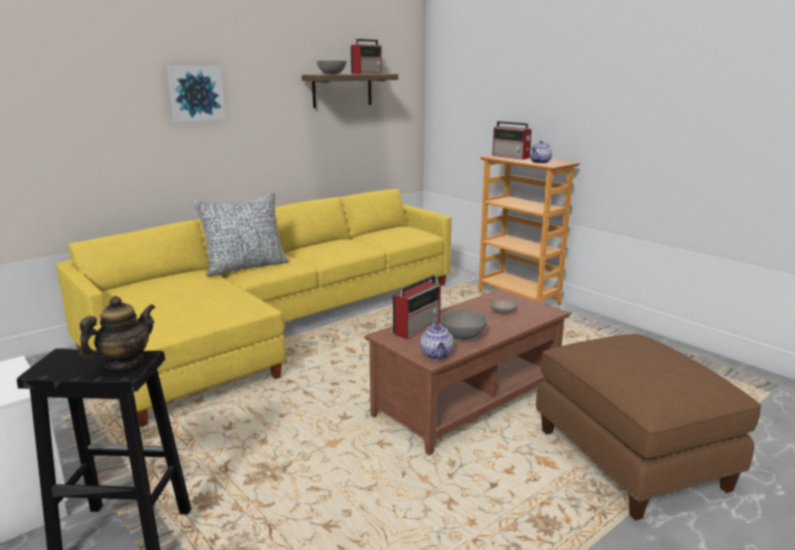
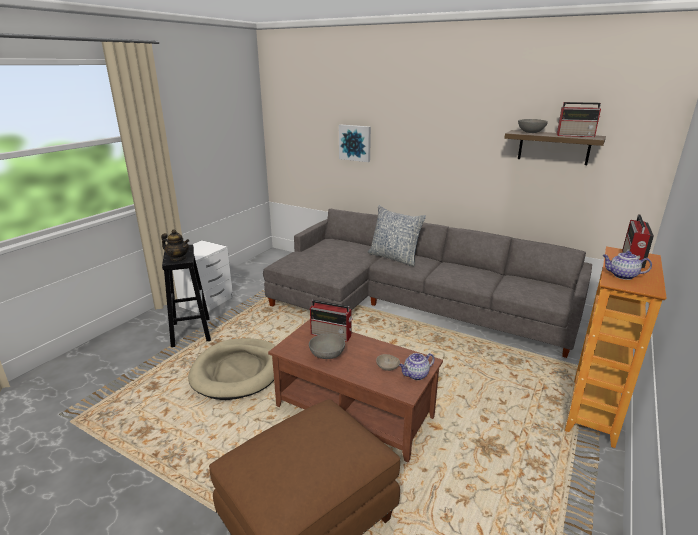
camera: 70 degrees right, 5 degrees up
(195, 93) = (421, 135): picture -> picture (355, 143)
(272, 323) = (408, 303): yellow sofa -> grey sofa
(319, 483) = (238, 371): none -> beige dog bed
(437, 355) = (291, 349): teapot -> teapot (415, 375)

